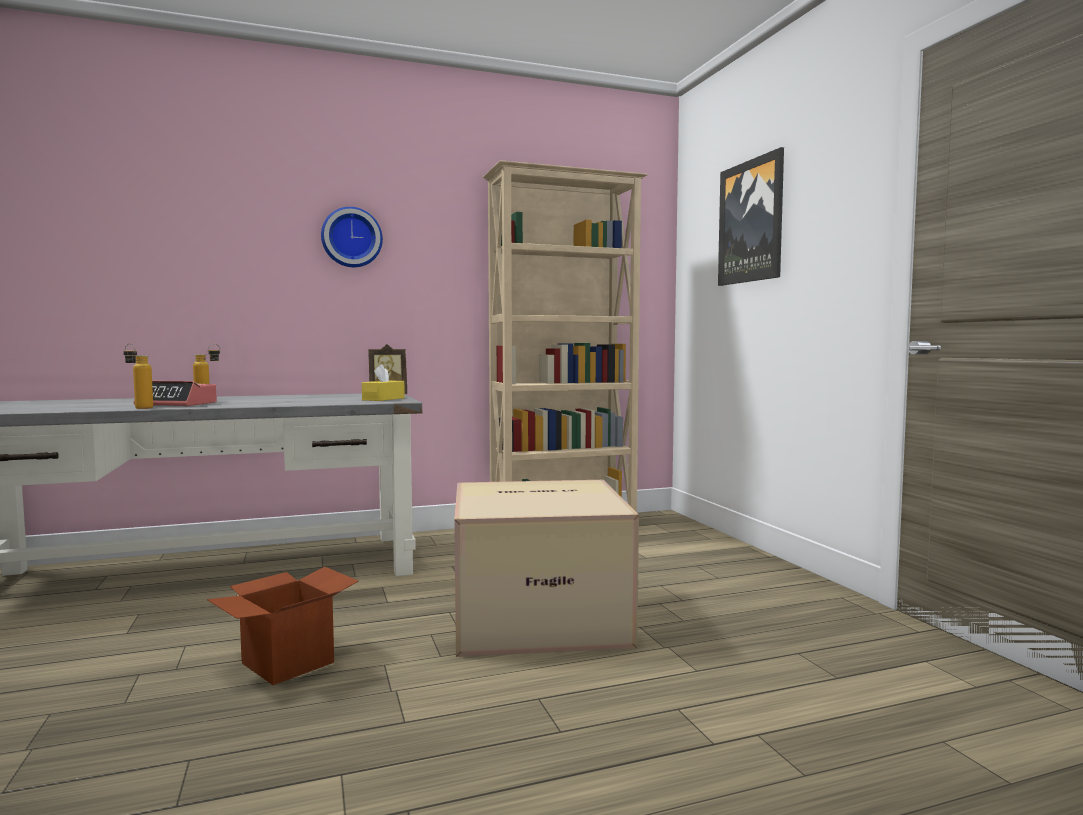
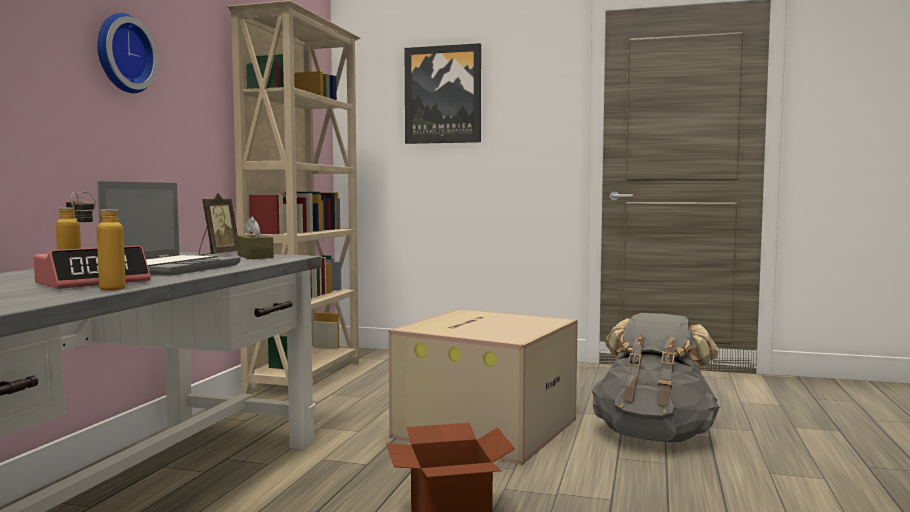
camera: 55 degrees left, 0 degrees up
(275, 401) = (173, 268): none -> laptop
(383, 399) = (255, 256): yellow tissue box -> brown tissue box
(649, 704) = (653, 436): none -> grey backpack

